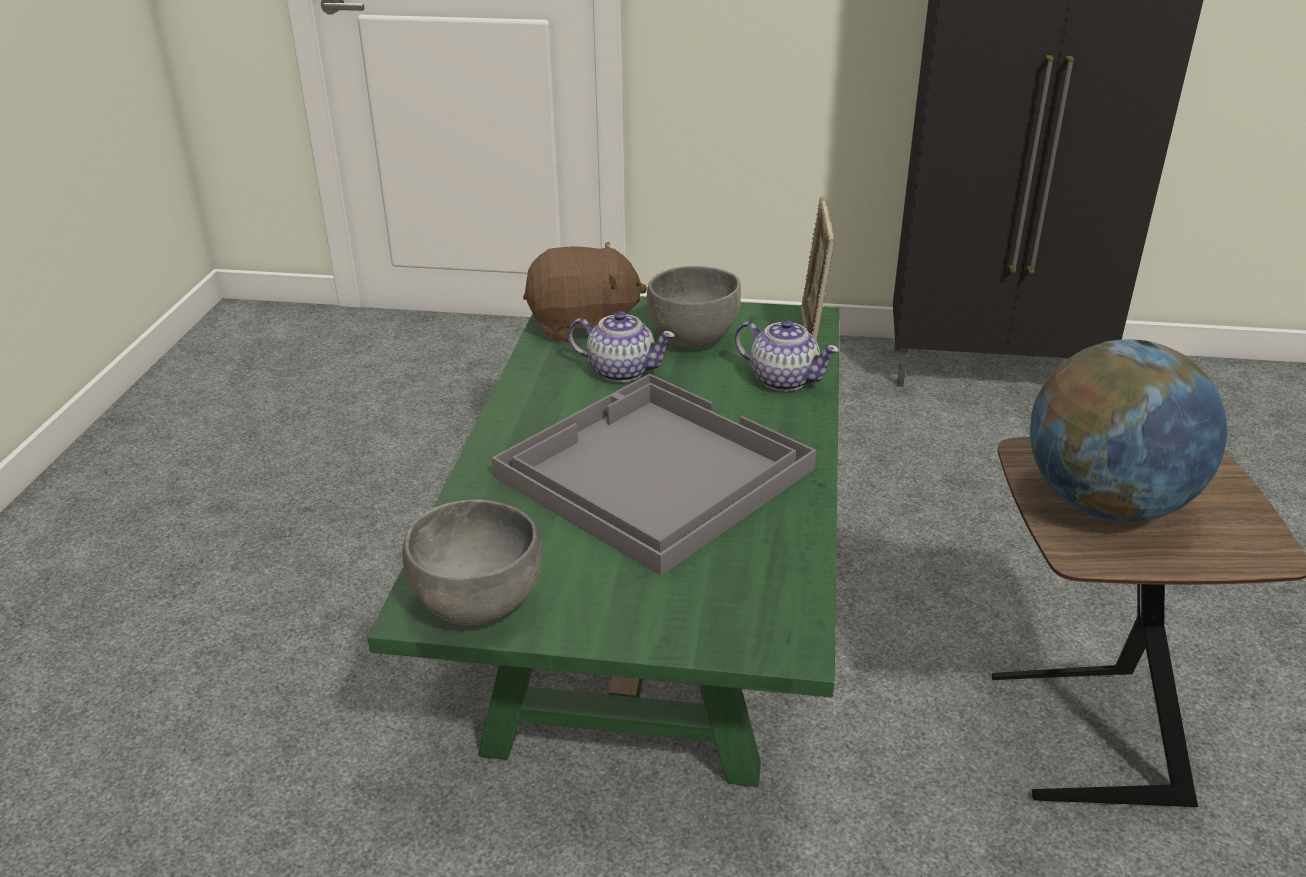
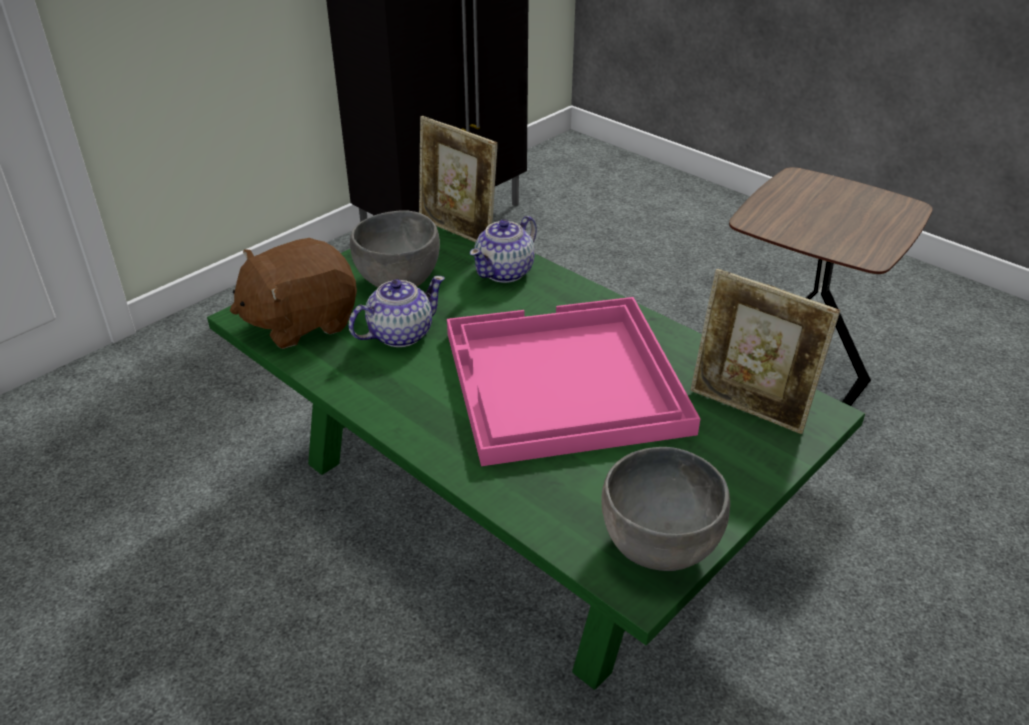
camera: 55 degrees left, 5 degrees up
(583, 325) = (301, 322): brown plush toy -> brown plush toy turned 150 degrees counterclockwise
(651, 472) = (562, 383): grey tray -> pink tray
(741, 594) = (748, 409): none -> picture frame
(783, 379) = (505, 272): teapot -> teapot turned 150 degrees clockwise
(1106, 504) = (828, 225): globe -> none

